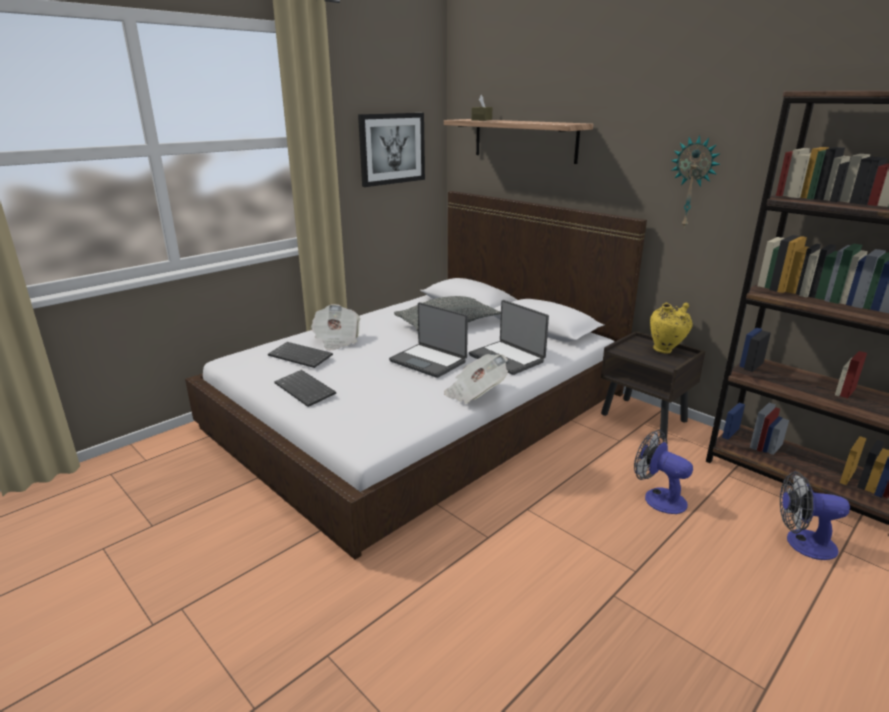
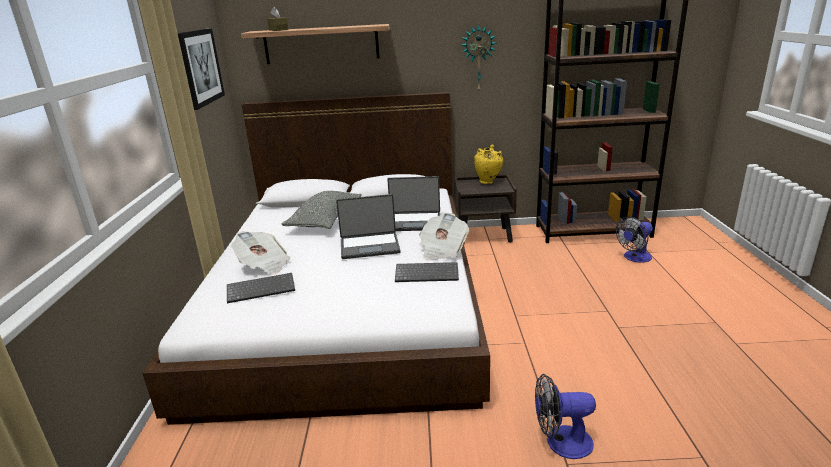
camera: 45 degrees left, 0 degrees up
(306, 389) = (323, 307): keyboard -> keyboard (427, 273)
(658, 497) = (558, 272): fan -> fan (561, 442)

